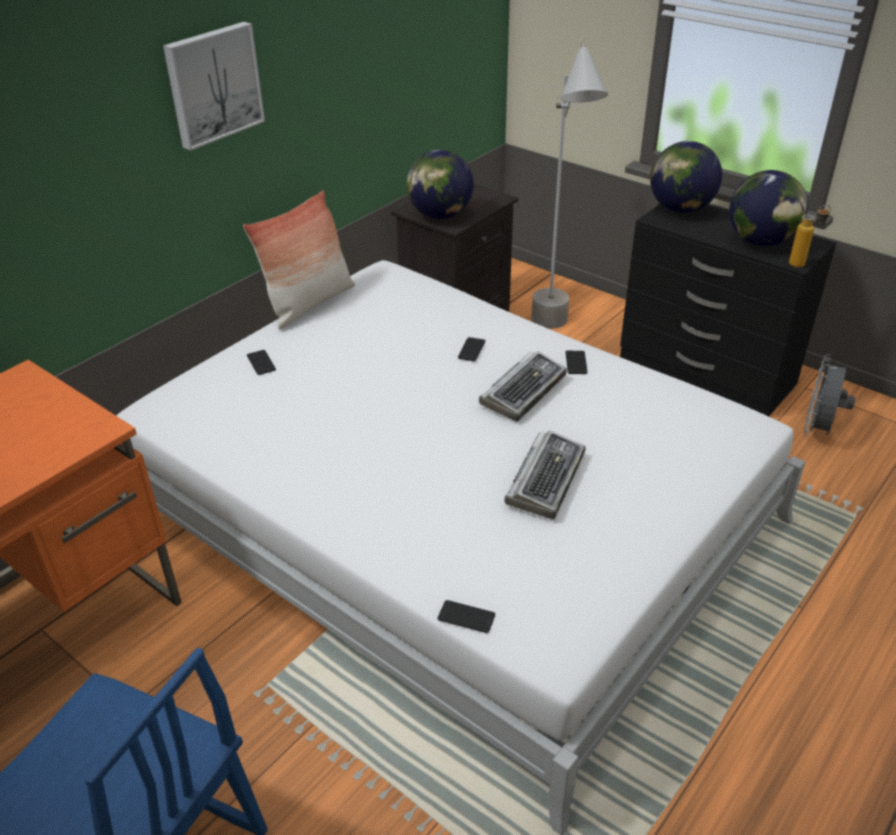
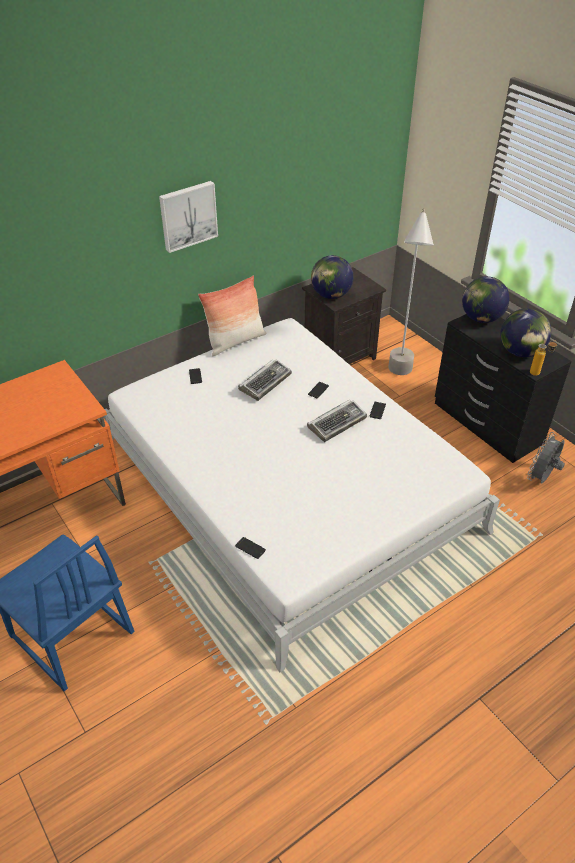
camera: 15 degrees right, 5 degrees up
(546, 479) = (325, 480): keyboard -> keyboard (265, 382)

